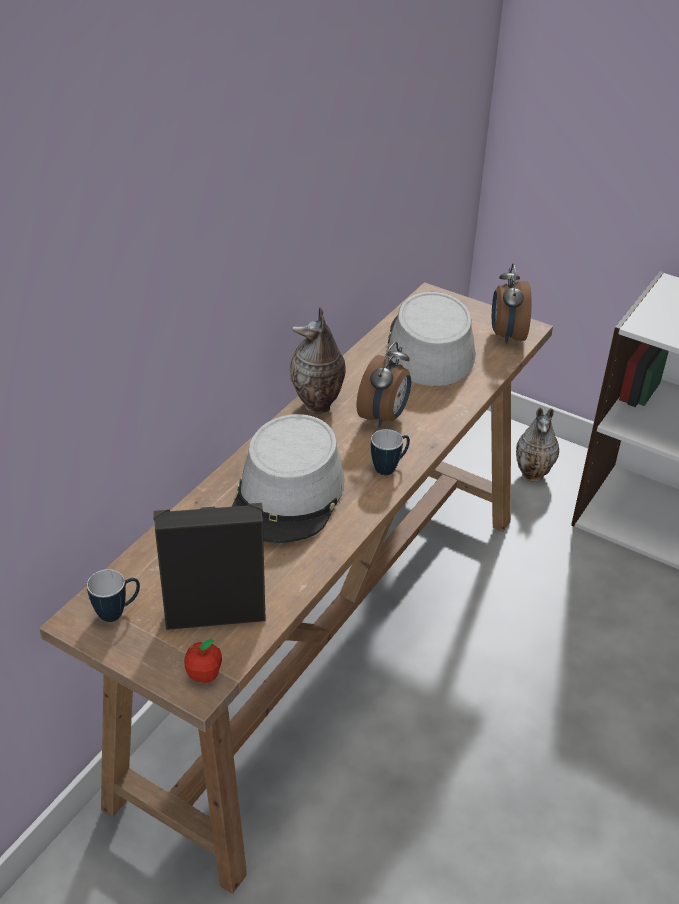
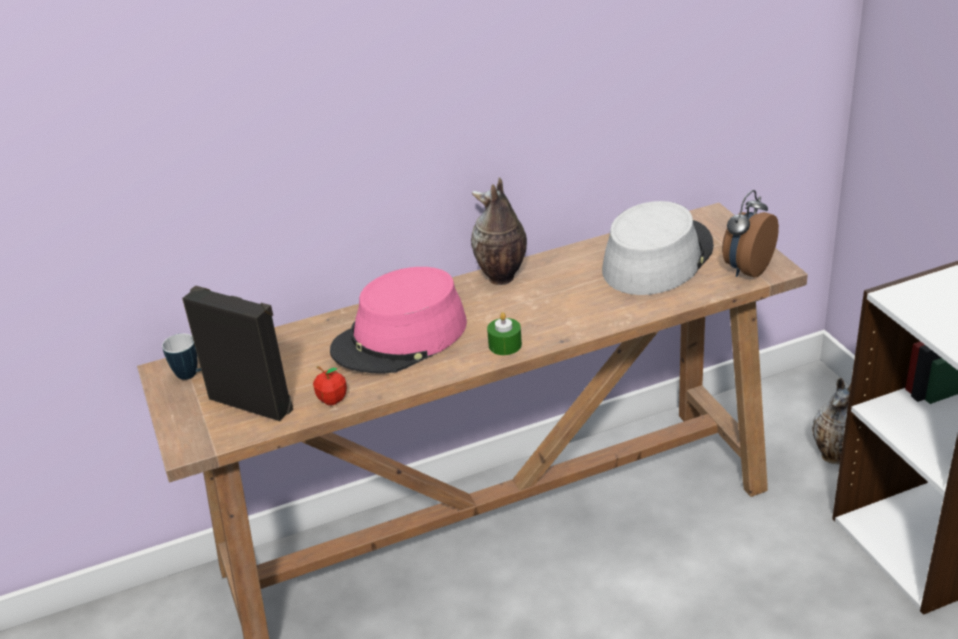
camera: 40 degrees right, 5 degrees down
(204, 674) = (199, 440): apple -> apple (332, 400)
(289, 495) = (400, 338): grey hat -> pink hat
(384, 417) = (547, 304): alarm clock -> none
(390, 467) = (505, 345): mug -> green candle

